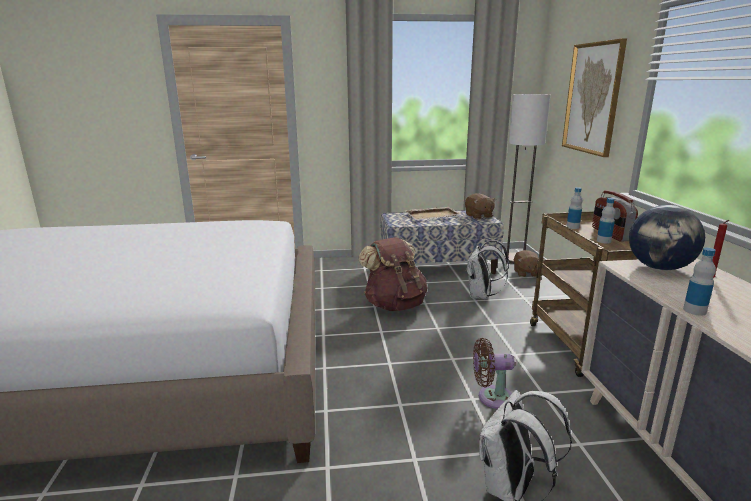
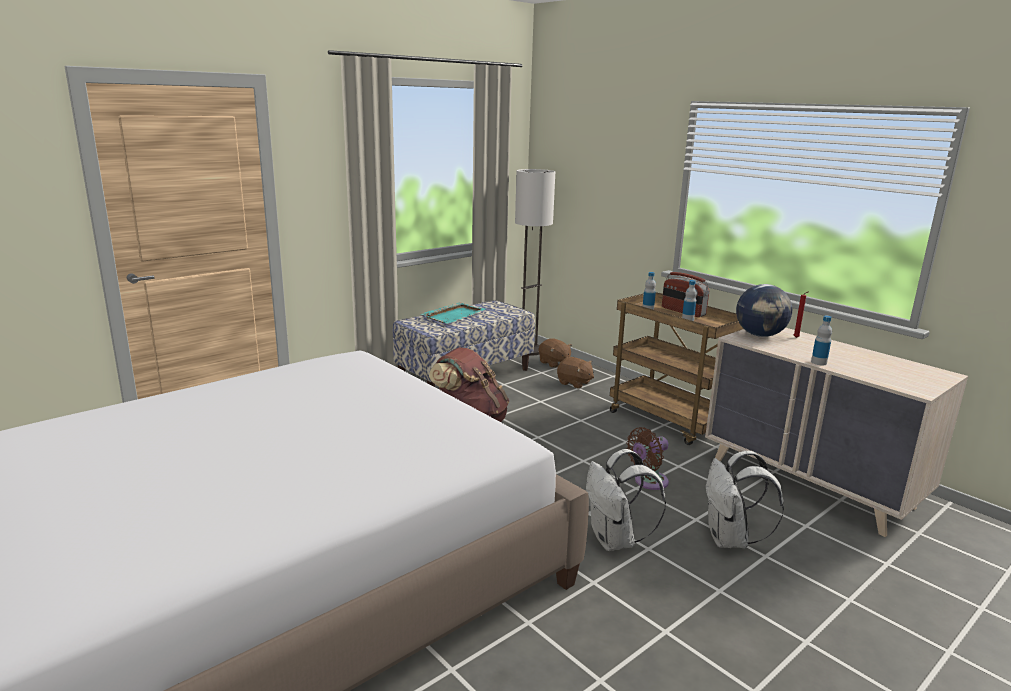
camera: 35 degrees left, 0 degrees up
(433, 215) = (454, 315): beige tray -> turquoise tray
(478, 216) = (501, 309): brown plush toy -> brown plush toy (574, 383)
(482, 296) = (541, 395): white backpack -> white backpack (615, 541)
(593, 98) = (614, 179): picture -> none

